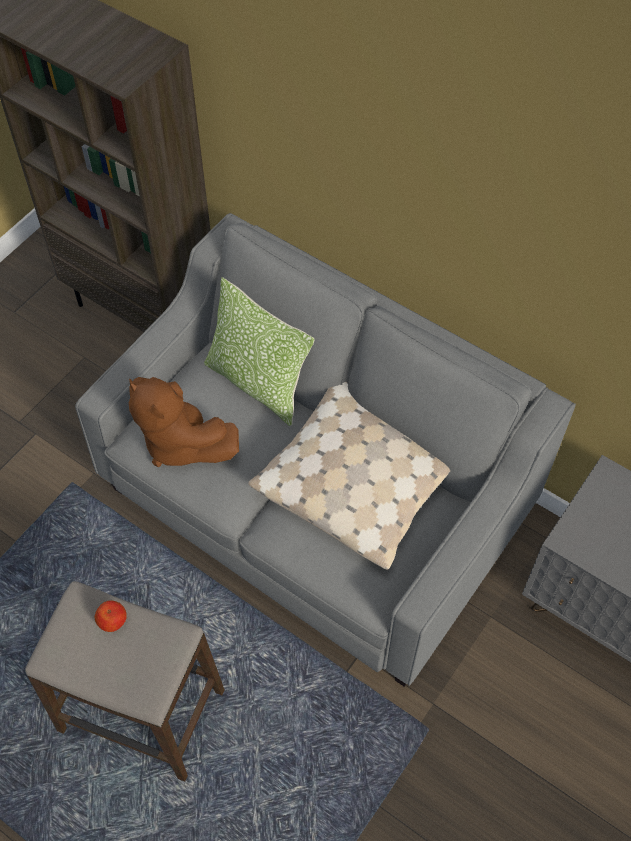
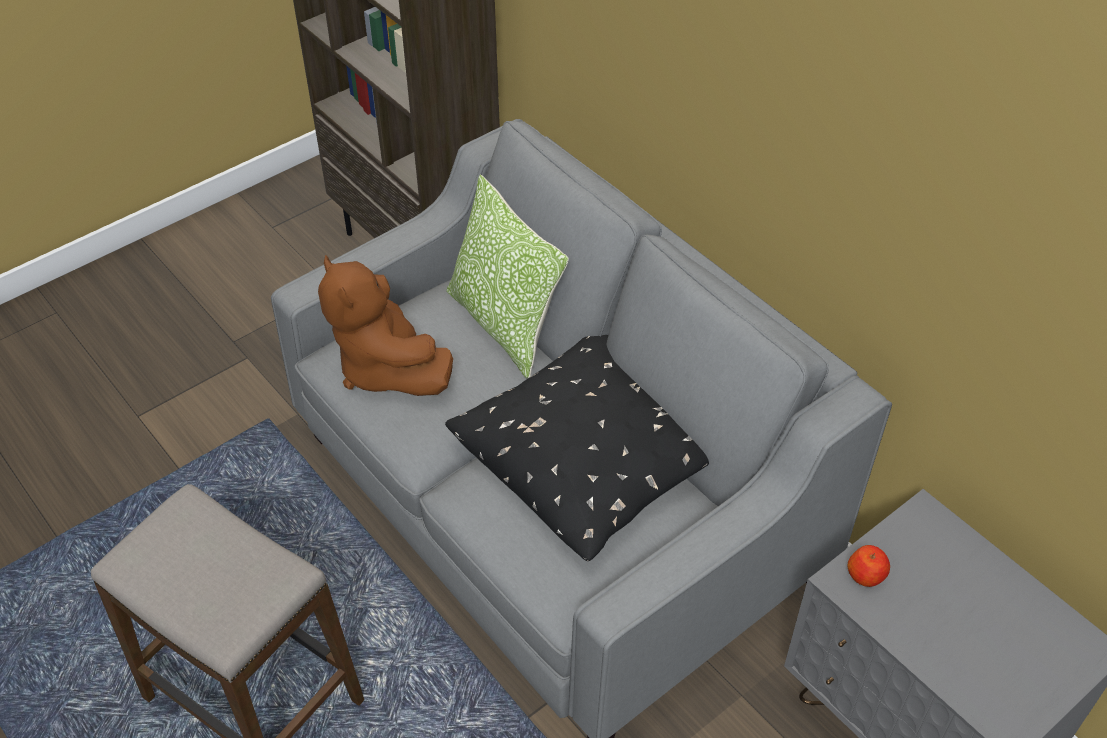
camera: 15 degrees right, 10 degrees down
(113, 621) = (217, 539): apple -> apple (866, 575)
(358, 480) = (591, 456): beige pillow -> black pillow

